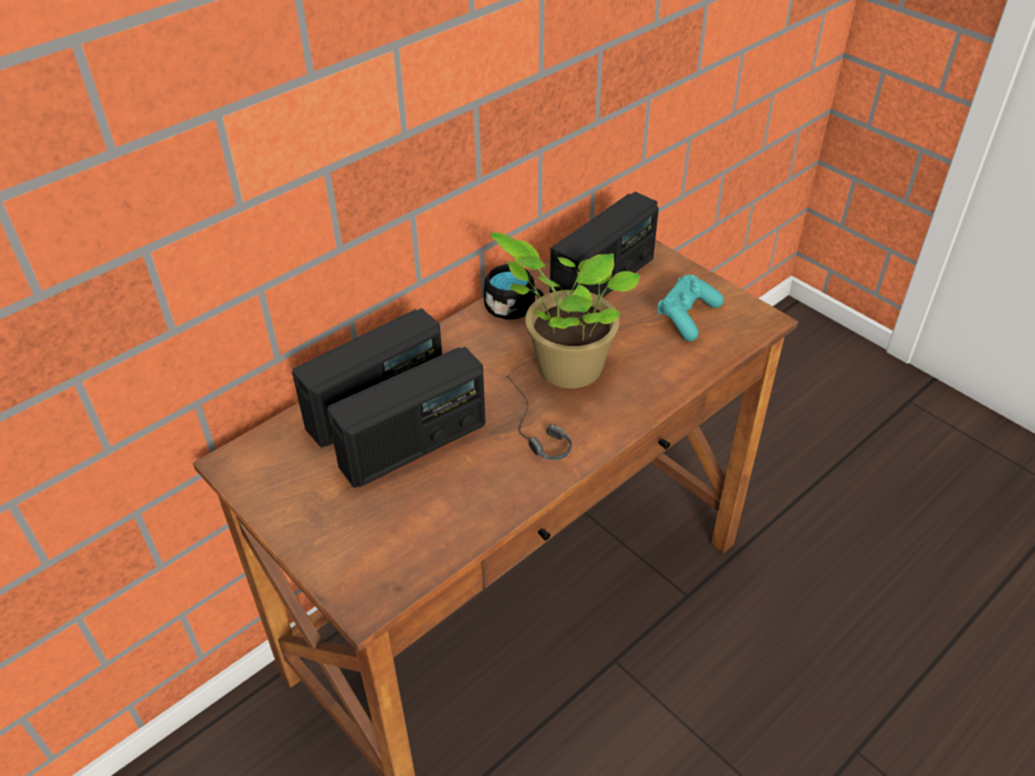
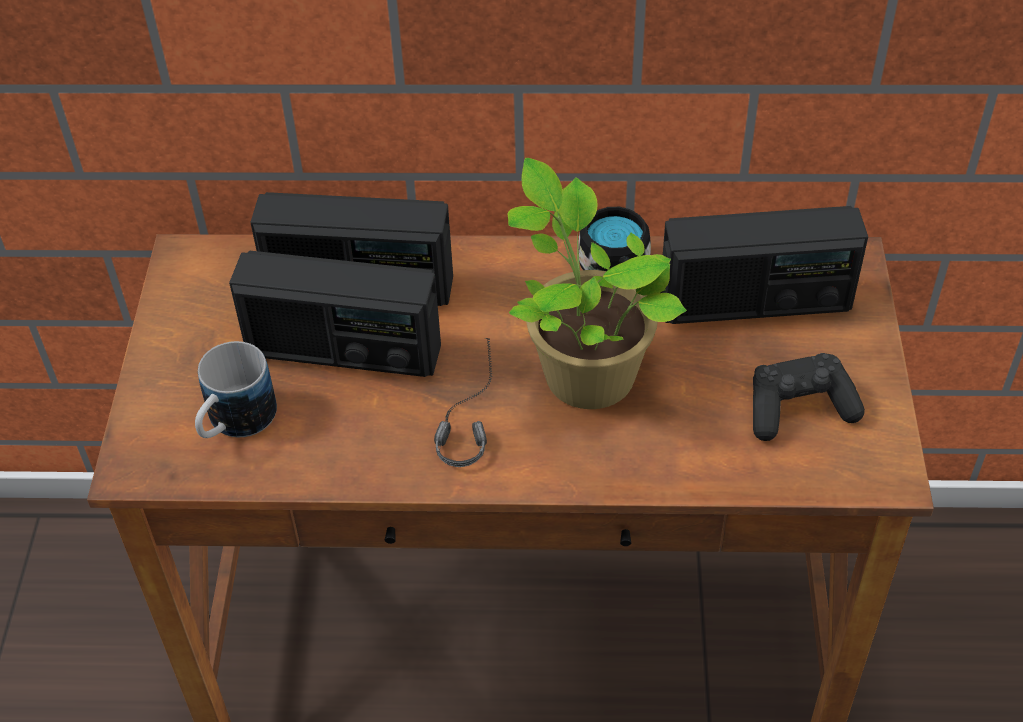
camera: 45 degrees right, 5 degrees up
(399, 530) = (234, 424): none -> mug
(687, 316) = (798, 408): turquoise game controller -> black game controller

